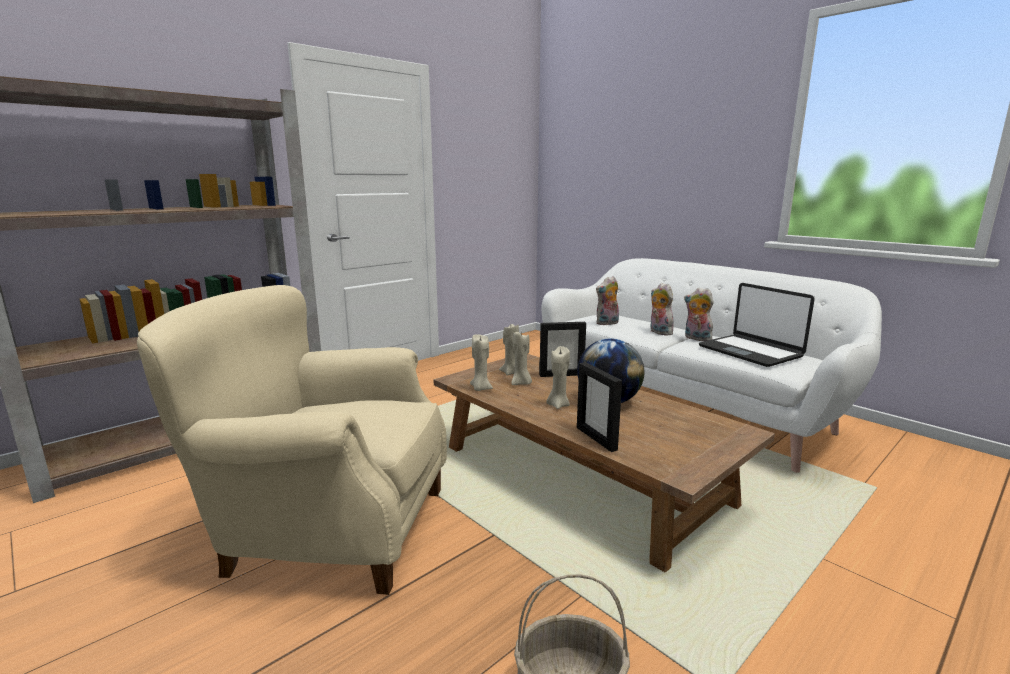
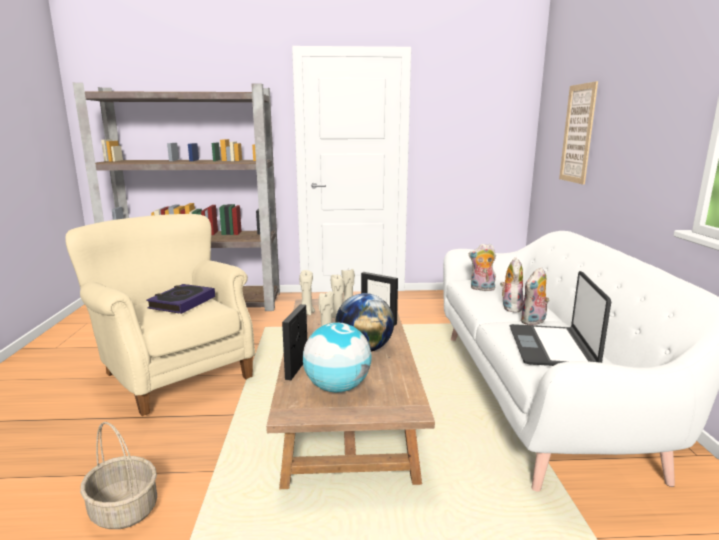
camera: 40 degrees right, 0 degrees up
(364, 413) = (182, 303): none -> book
(610, 168) = (577, 134): none -> picture
(665, 439) = (337, 387): none -> globe
(696, 338) = (533, 322): plush toy -> plush toy turned 120 degrees counterclockwise

